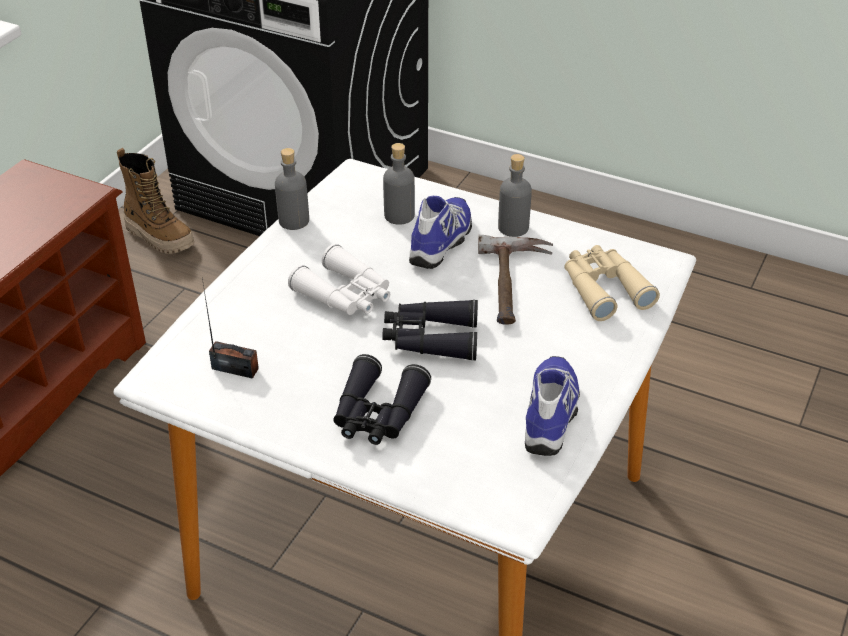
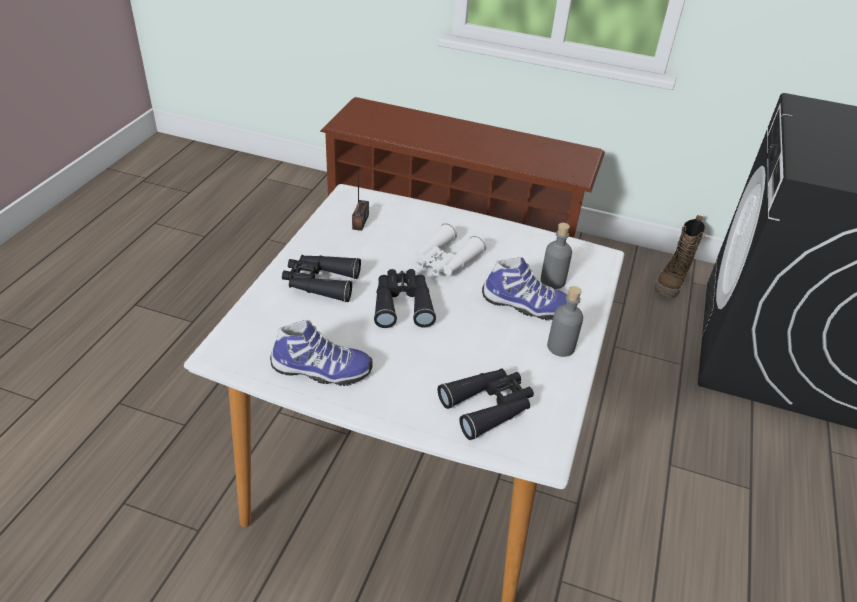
camera: 80 degrees right, 0 degrees up
(294, 221) = (525, 231): grey bottle -> none
(516, 285) = (480, 349): hammer -> none
(603, 289) = (488, 406): beige binoculars -> black binoculars

